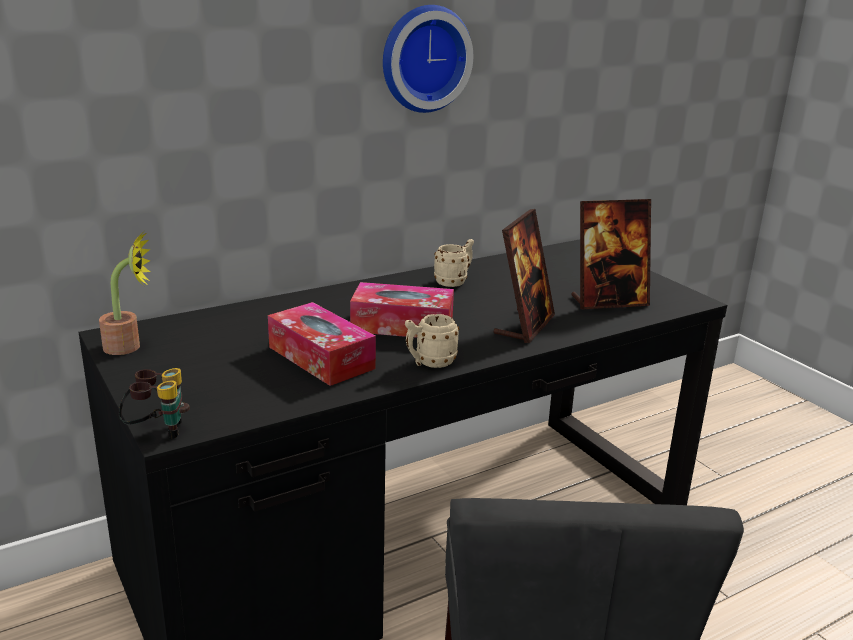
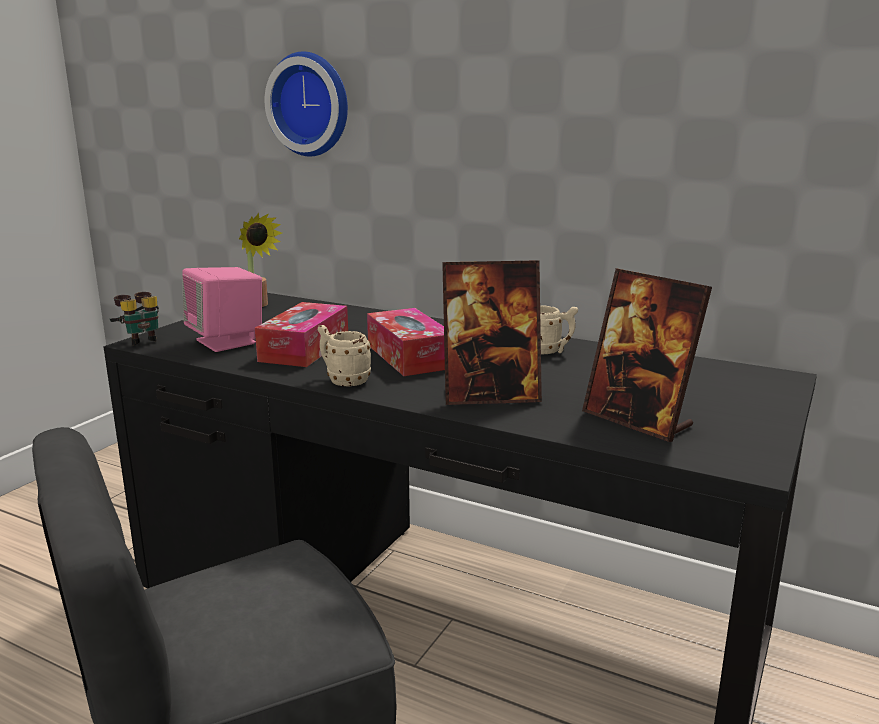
camera: 60 degrees right, 5 degrees down
(242, 387) = (227, 342): none -> pink speaker
(423, 58) = (576, 92): wall clock -> wall clock (311, 104)

